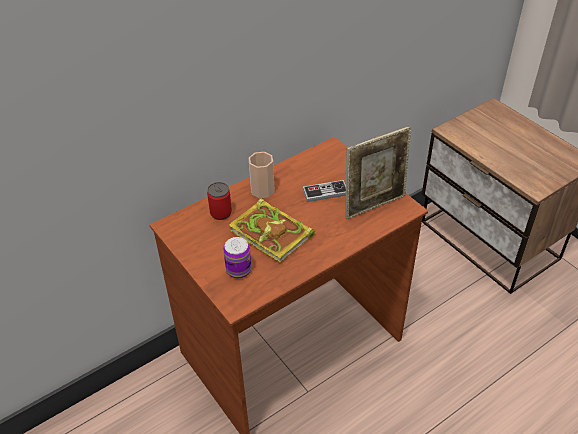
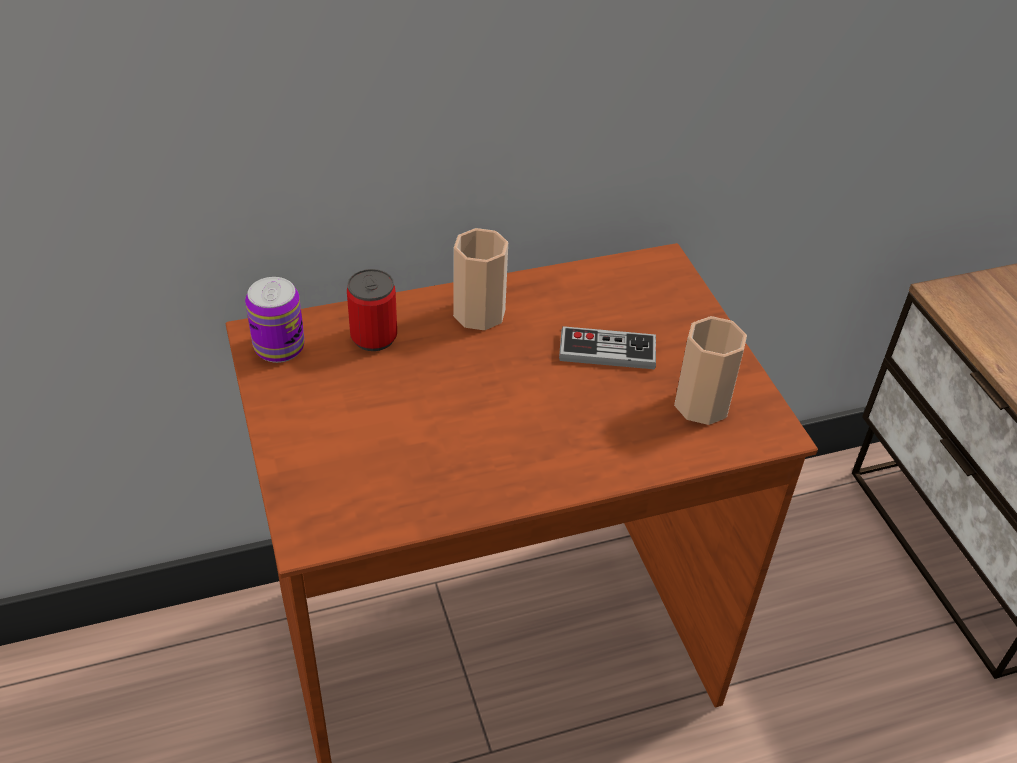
camera: 15 degrees right, 0 degrees up
(238, 270) = (351, 463): can -> can (279, 347)
(273, 234) = (458, 407): book -> none
(374, 205) = (702, 404): picture frame -> cup

